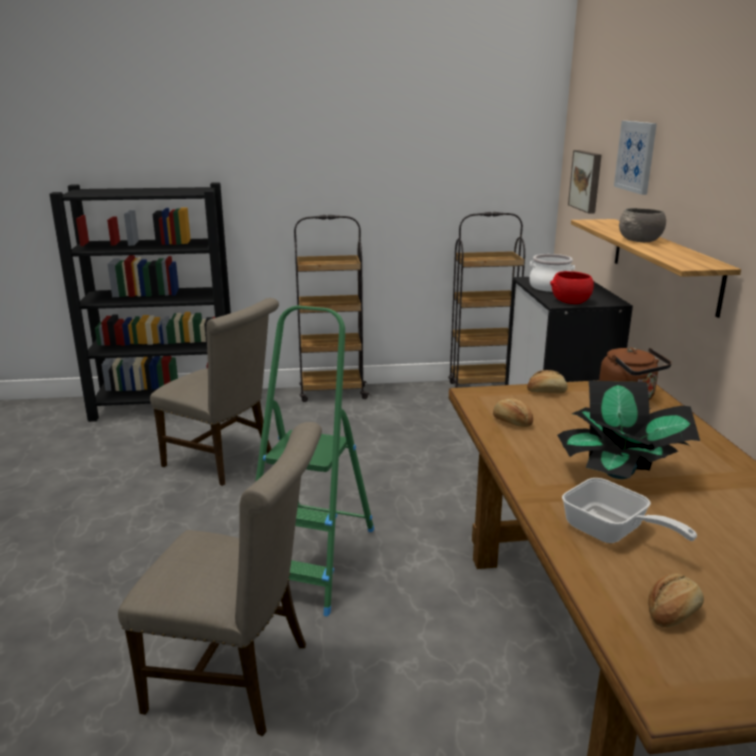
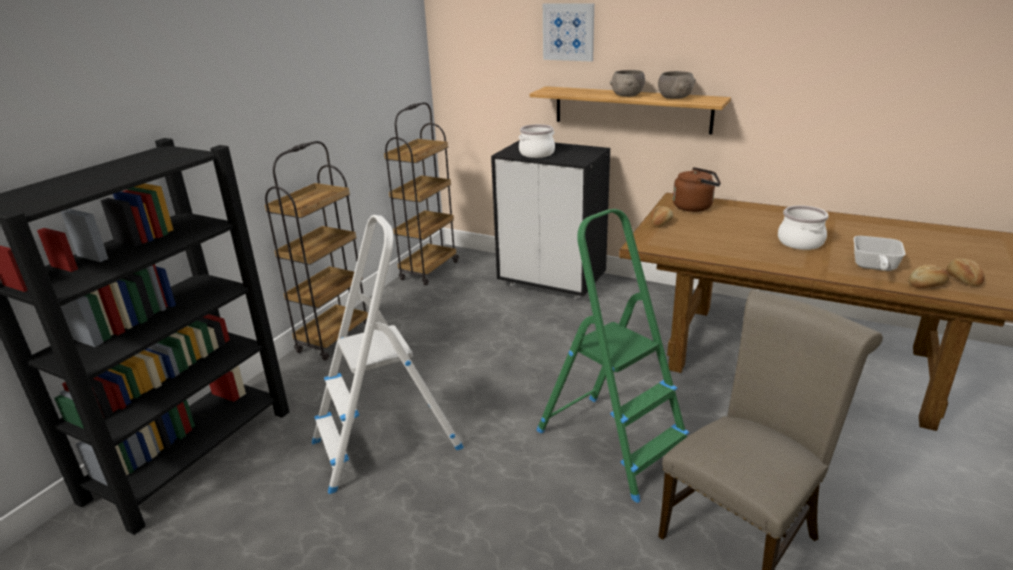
camera: 55 degrees left, 5 degrees up
(224, 460) = (385, 445): beige chair -> white step ladder
(511, 422) = (702, 247): bread -> bread (927, 285)
(570, 301) = (579, 158): red bowl -> none
(587, 181) = (487, 59): picture -> none
(611, 533) = (873, 267): frying pan -> frying pan turned 120 degrees clockwise
(619, 473) = (800, 242): potted plant -> cooking pot
(674, 253) = (675, 97): none -> grey bowl

